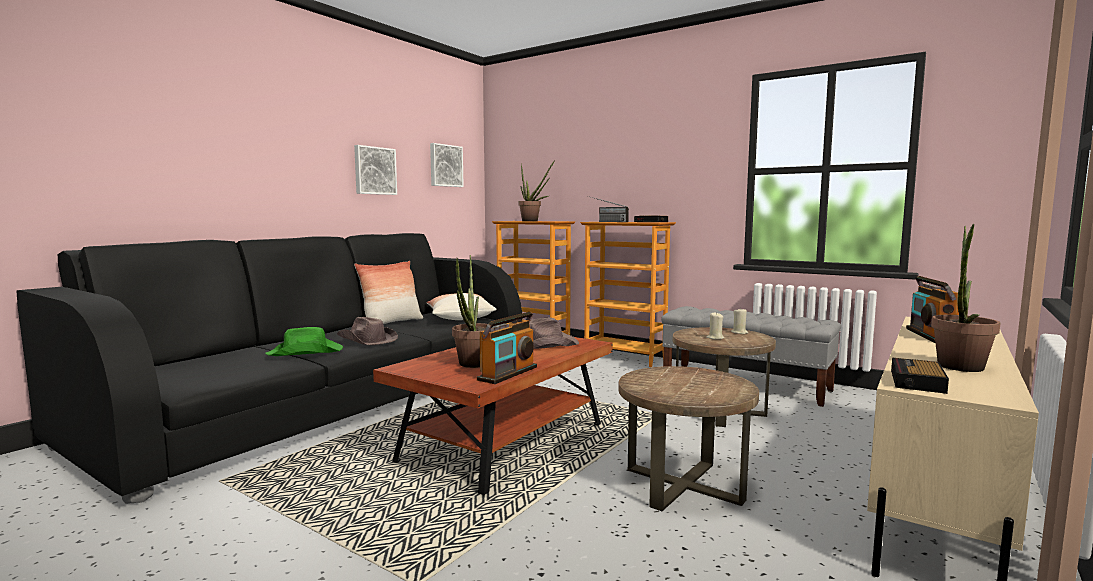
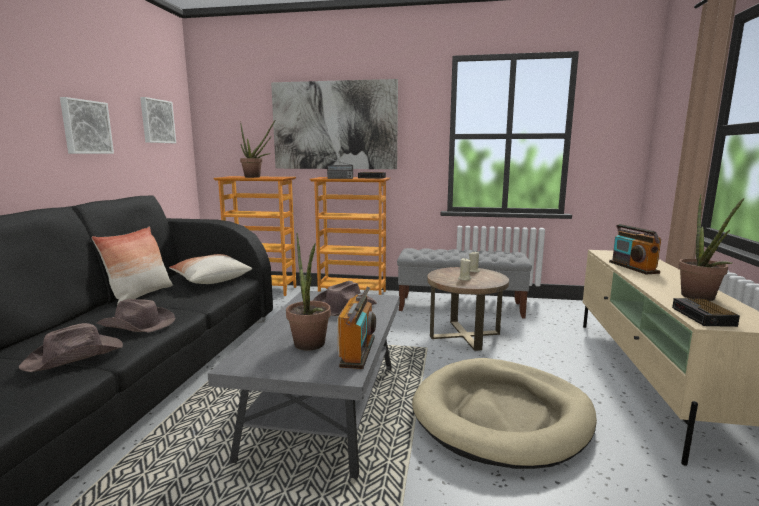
camera: 25 degrees left, 5 degrees up
(306, 352) = (75, 356): green hat -> brown hat
(505, 444) = (325, 409): brown coffee table -> grey coffee table
(617, 164) = (334, 125): none -> picture
(683, 484) = (502, 415): brown side table -> beige dog bed

